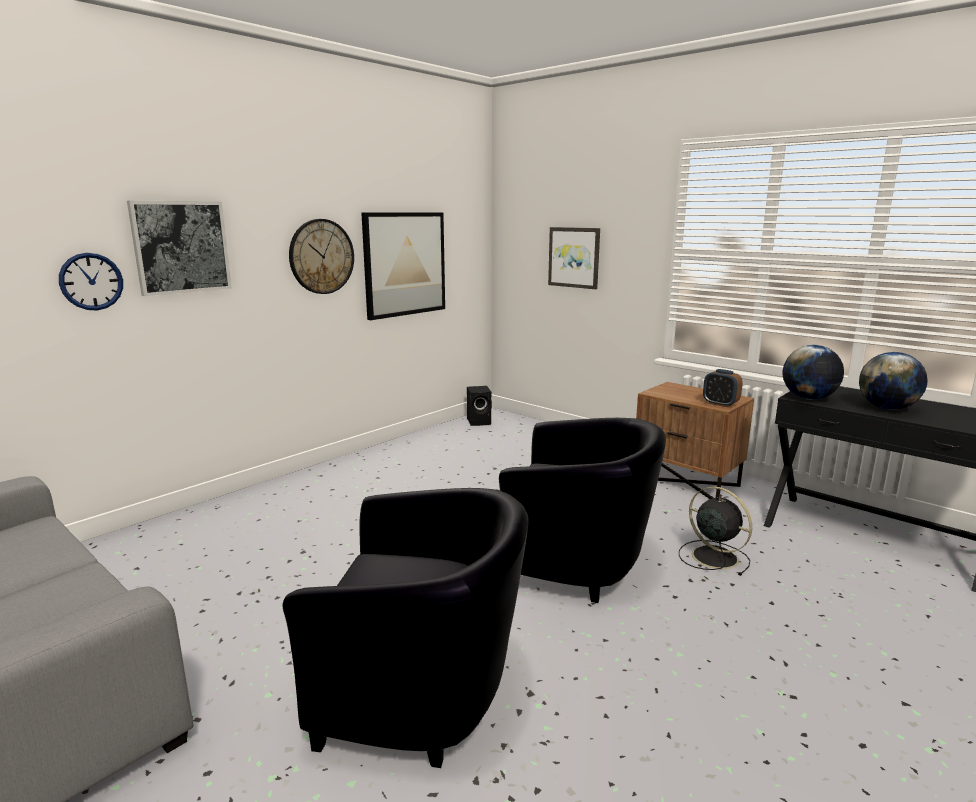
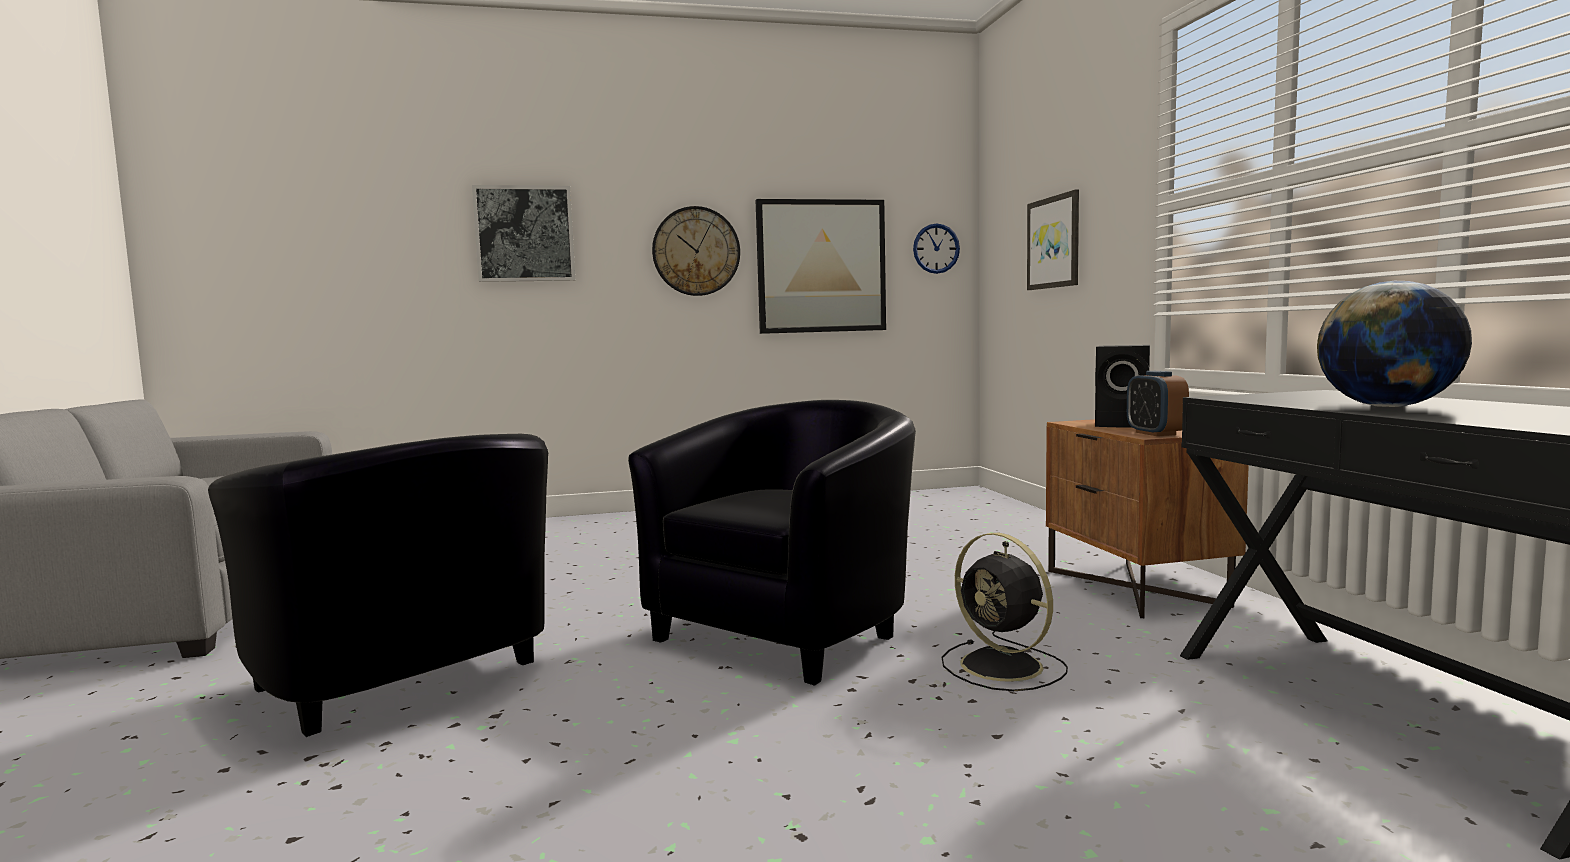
camera: 35 degrees right, 10 degrees down
(91, 281) = (432, 264): wall clock -> wall clock (936, 248)
(480, 421) = (934, 496): black speaker -> black speaker (1124, 425)
(579, 564) = (789, 631): black armchair -> black armchair turned 105 degrees counterclockwise
(712, 556) = (1004, 667): black fan -> black fan turned 150 degrees clockwise
(808, 398) = (1244, 398): globe -> none

